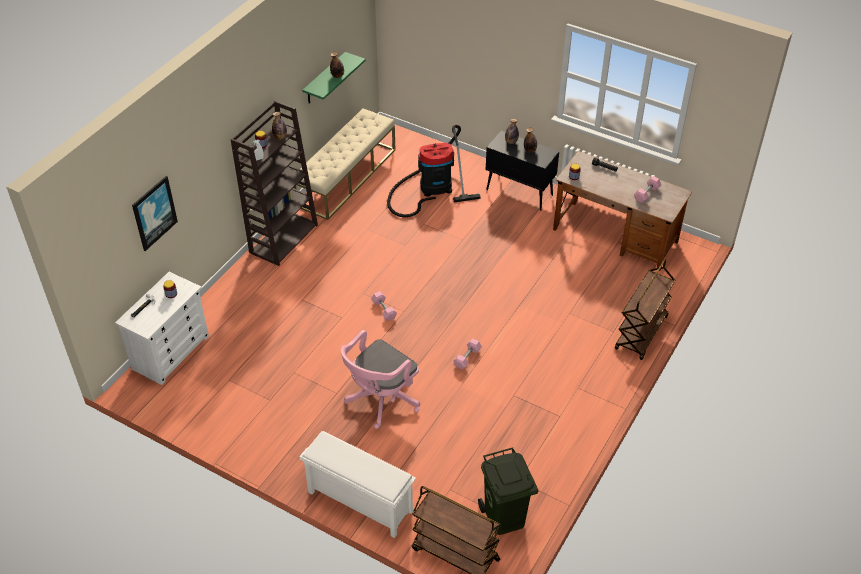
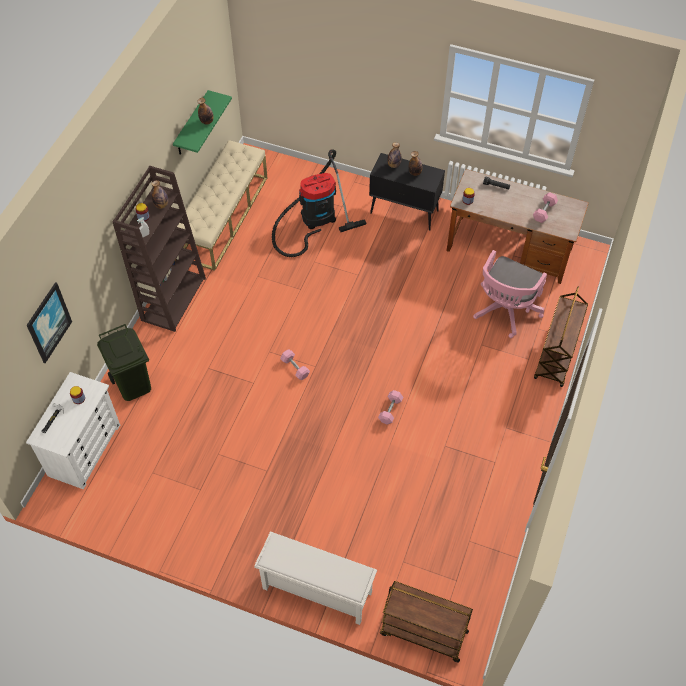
camera: 10 degrees left, 10 degrees up
(380, 400) = (313, 472): pink office chair -> pink office chair (505, 311)
(503, 517) = (462, 583): green trash can -> green trash can (132, 385)

